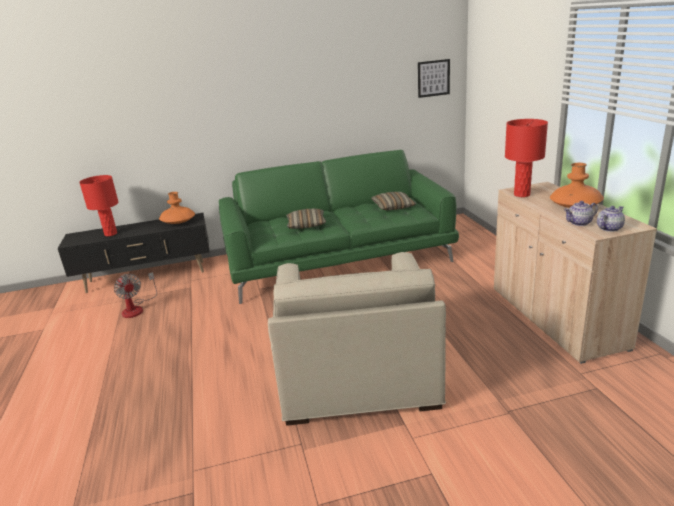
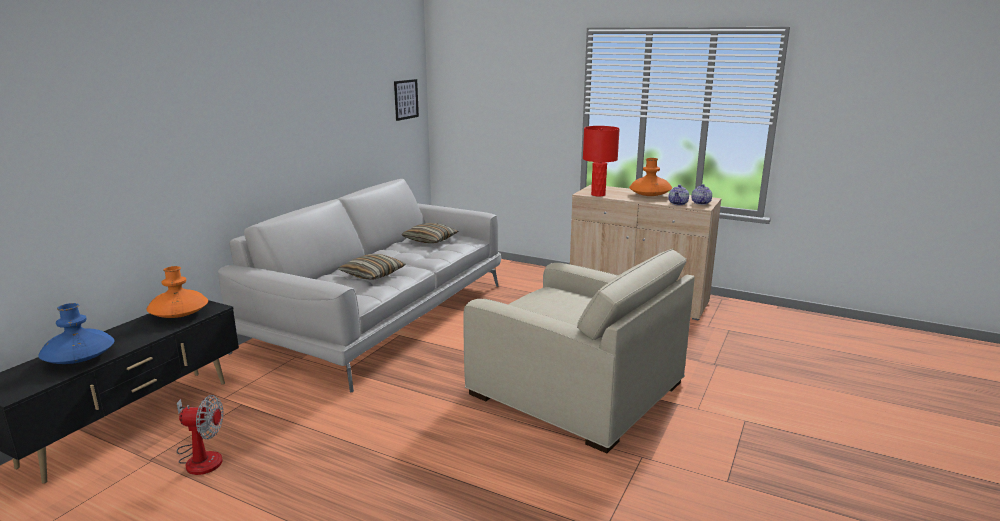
camera: 50 degrees left, 5 degrees down
(111, 234) = (80, 358): red table lamp -> blue vase
(338, 258) = (382, 315): green sofa -> grey sofa

